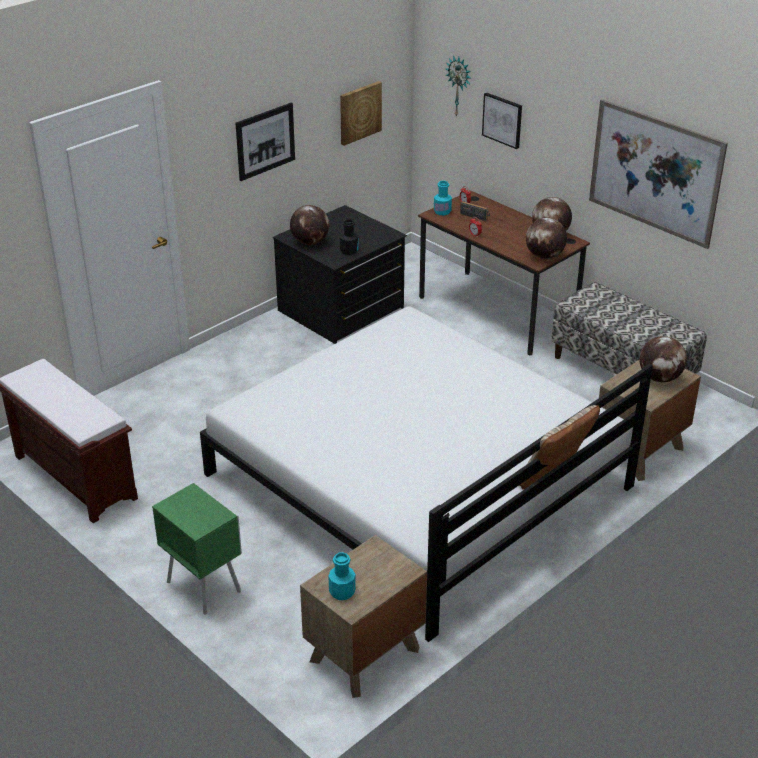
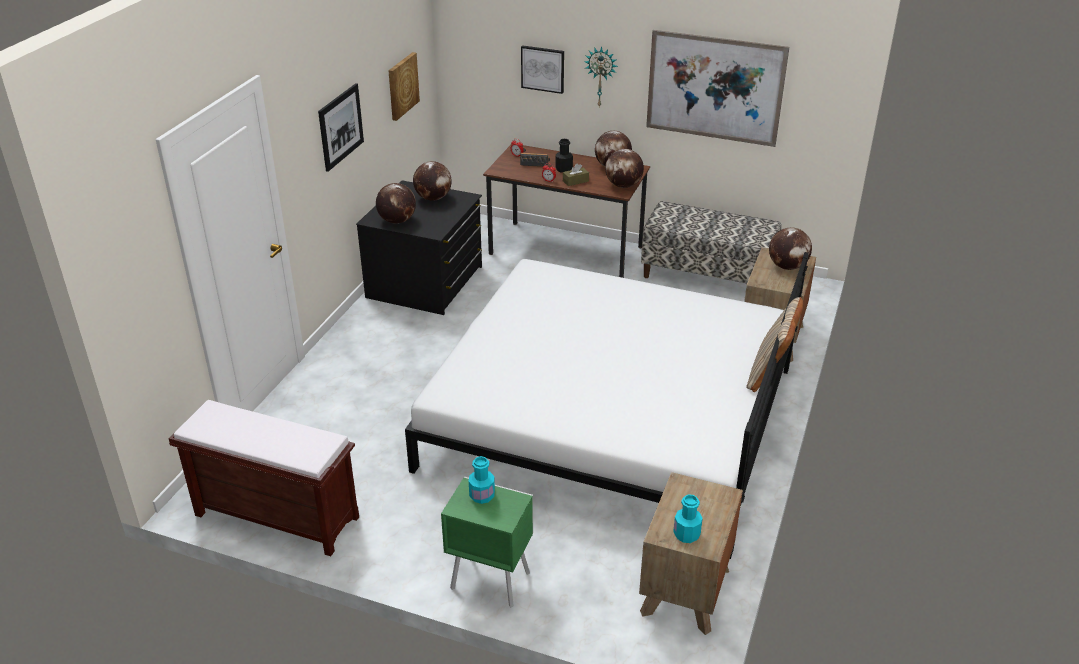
camera: 25 degrees left, 0 degrees up
(349, 251) = (440, 220): black bottle -> black bottle (564, 169)
(359, 228) = (433, 198): none -> globe
(442, 211) = (503, 166): turquoise bottle -> turquoise bottle (482, 495)
(459, 86) = (489, 44): wall clock -> wall clock (601, 76)
(500, 241) = (575, 181): none -> brown tissue box

